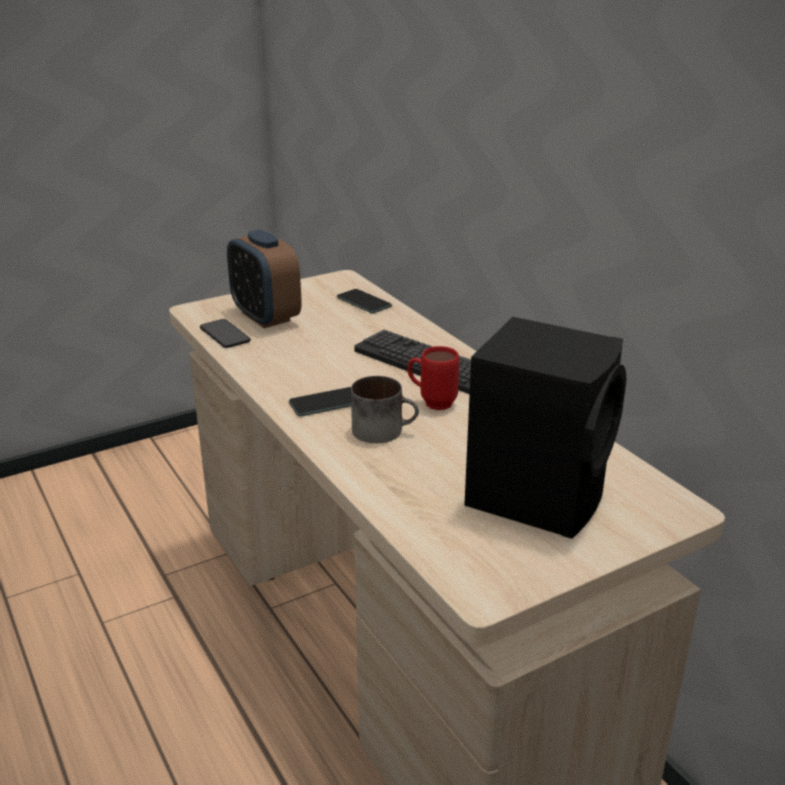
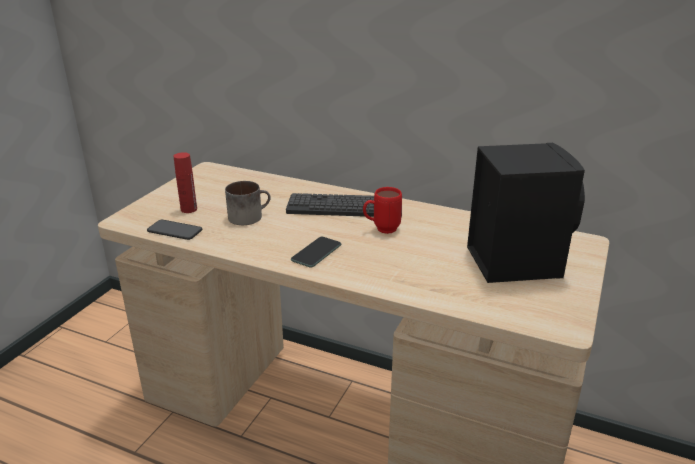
camera: 35 degrees left, 0 degrees up
(266, 317) = (189, 209): alarm clock -> red bottle
(364, 302) = (247, 180): phone -> none
(384, 430) = (377, 256): mug -> mug (249, 216)

